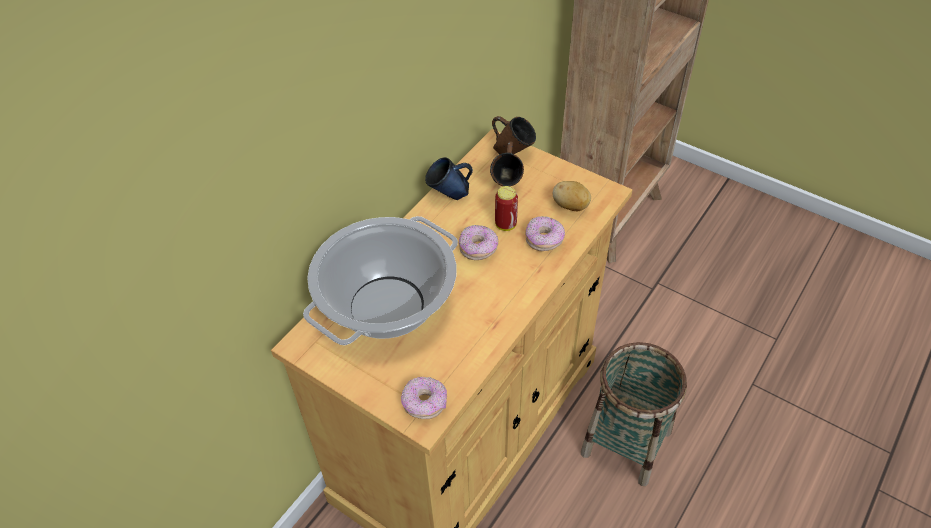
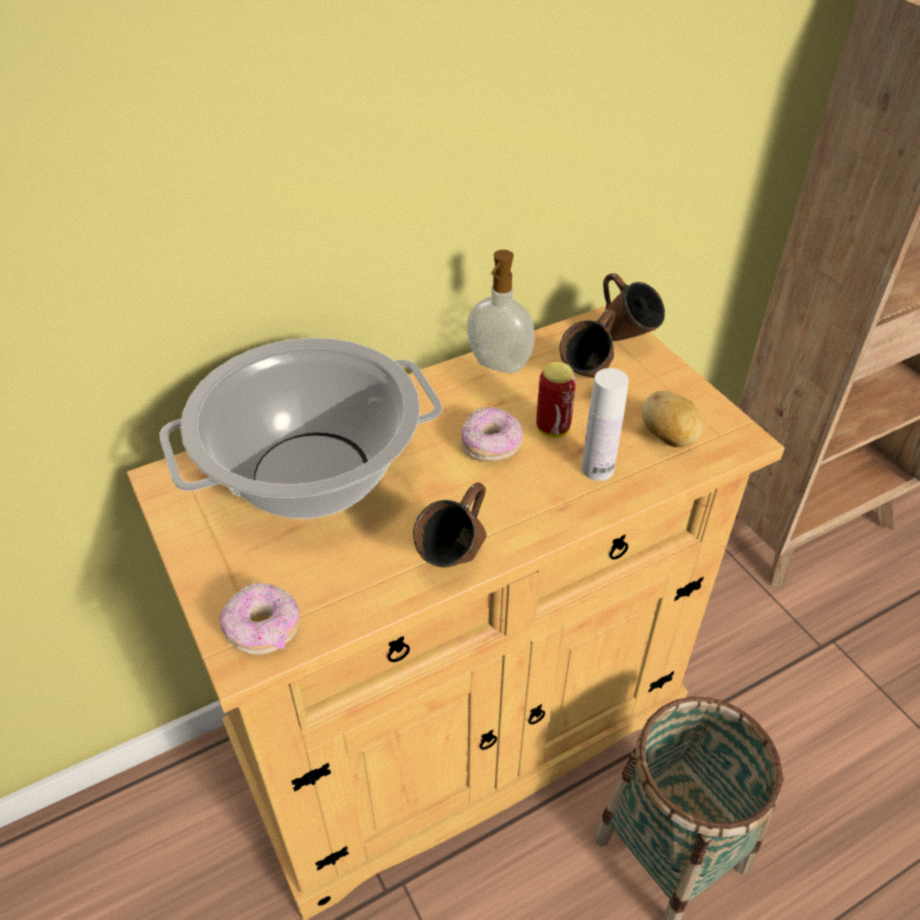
camera: 25 degrees right, 5 degrees down
(450, 196) = (498, 365): blue mug -> soap dispenser
(502, 324) = (456, 563): none -> brown mug
(544, 240) = (597, 469): donut -> white bottle

